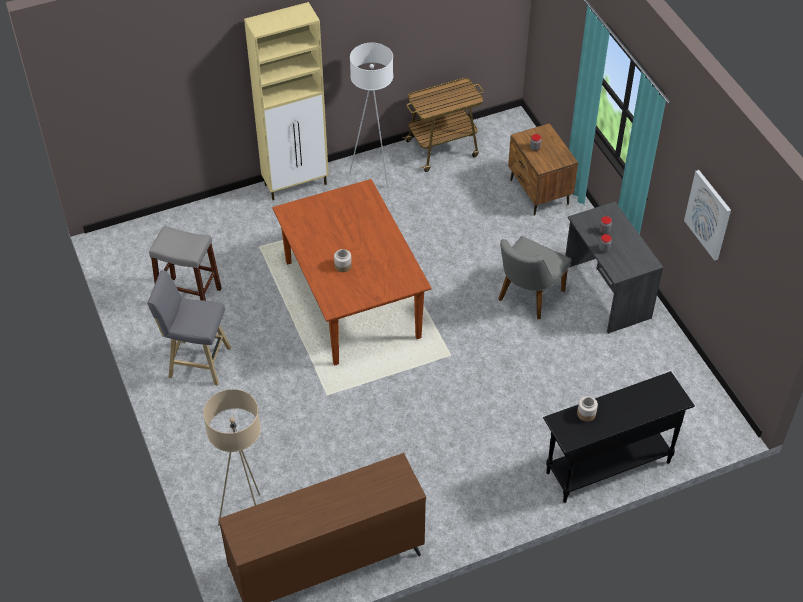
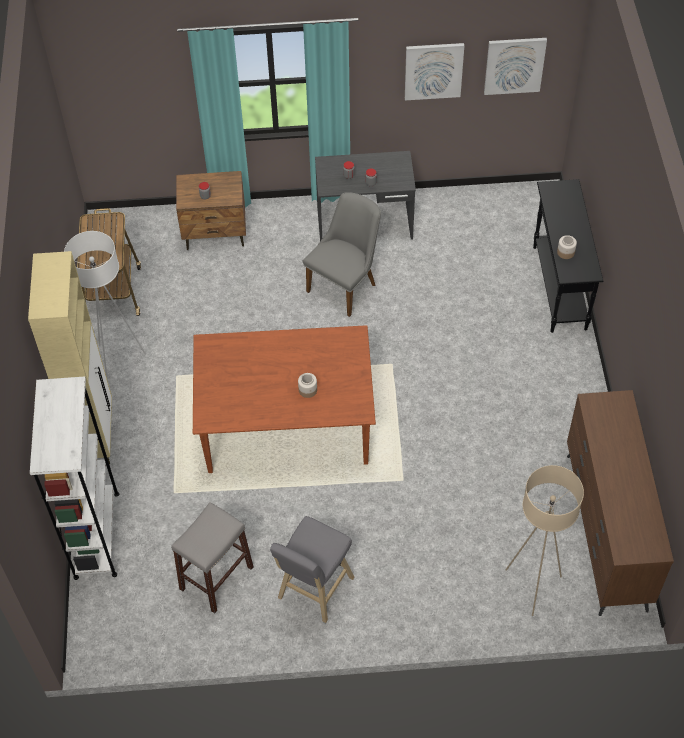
camera: 70 degrees left, 5 degrees up
(205, 213) = (96, 535): none -> white bookcase
(527, 298) = (346, 284): grey chair -> grey chair turned 105 degrees counterclockwise
(755, 274) = (514, 65): none -> picture

